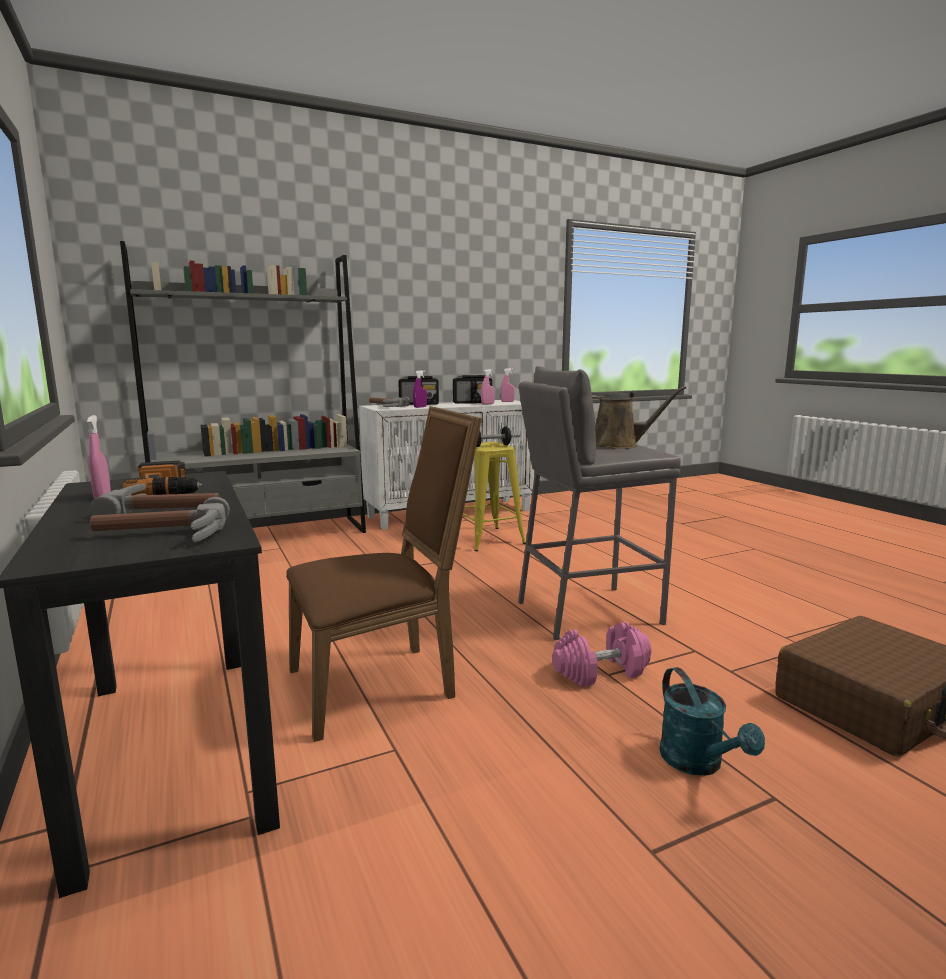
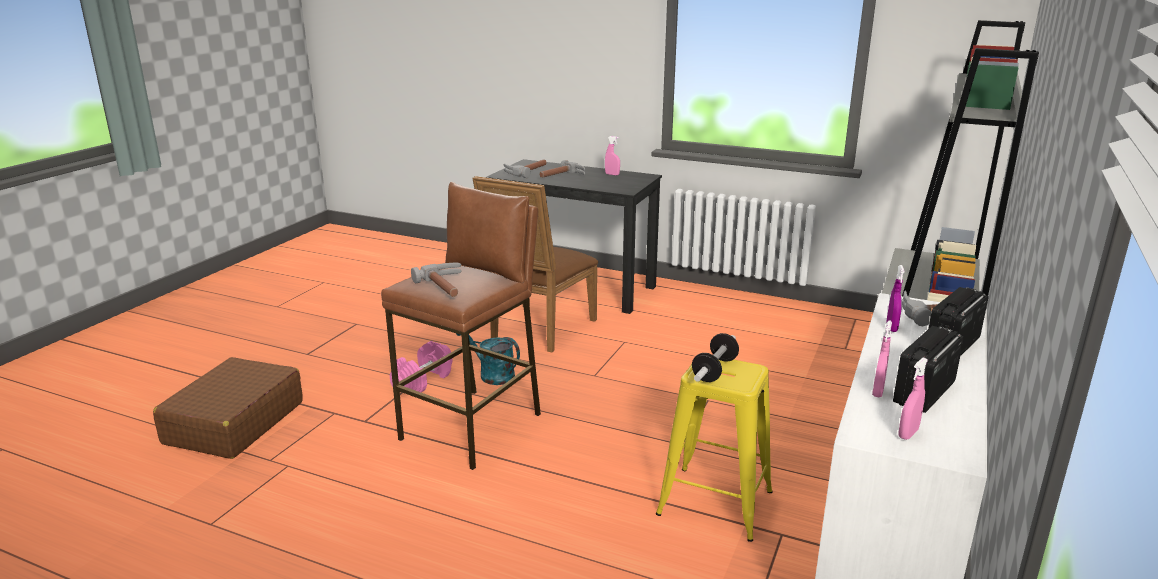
camera: 140 degrees right, 10 degrees up
(168, 490) = (603, 181): power drill -> none
(587, 612) = (473, 427): grey stool -> brown stool
(619, 445) = (448, 286): brown watering can -> hammer
(698, 763) = (345, 354): turquoise watering can -> turquoise watering can (491, 374)

